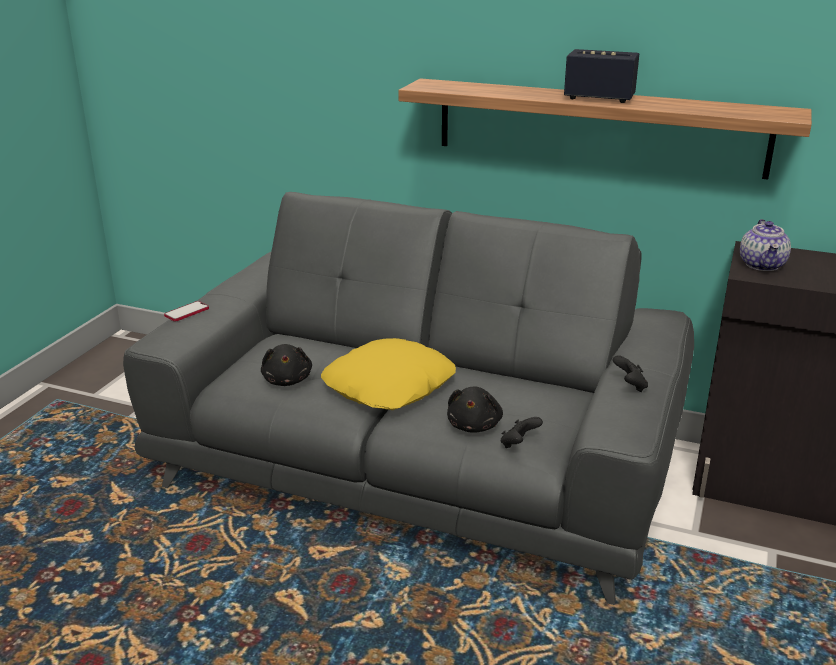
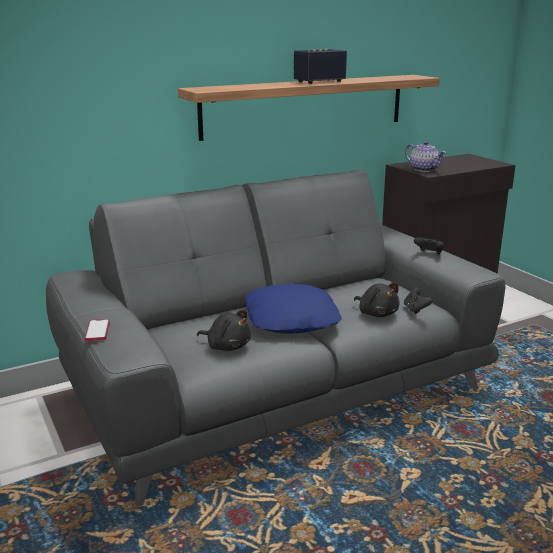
camera: 50 degrees left, 5 degrees down
(390, 386) = (292, 319): yellow pillow -> blue pillow

